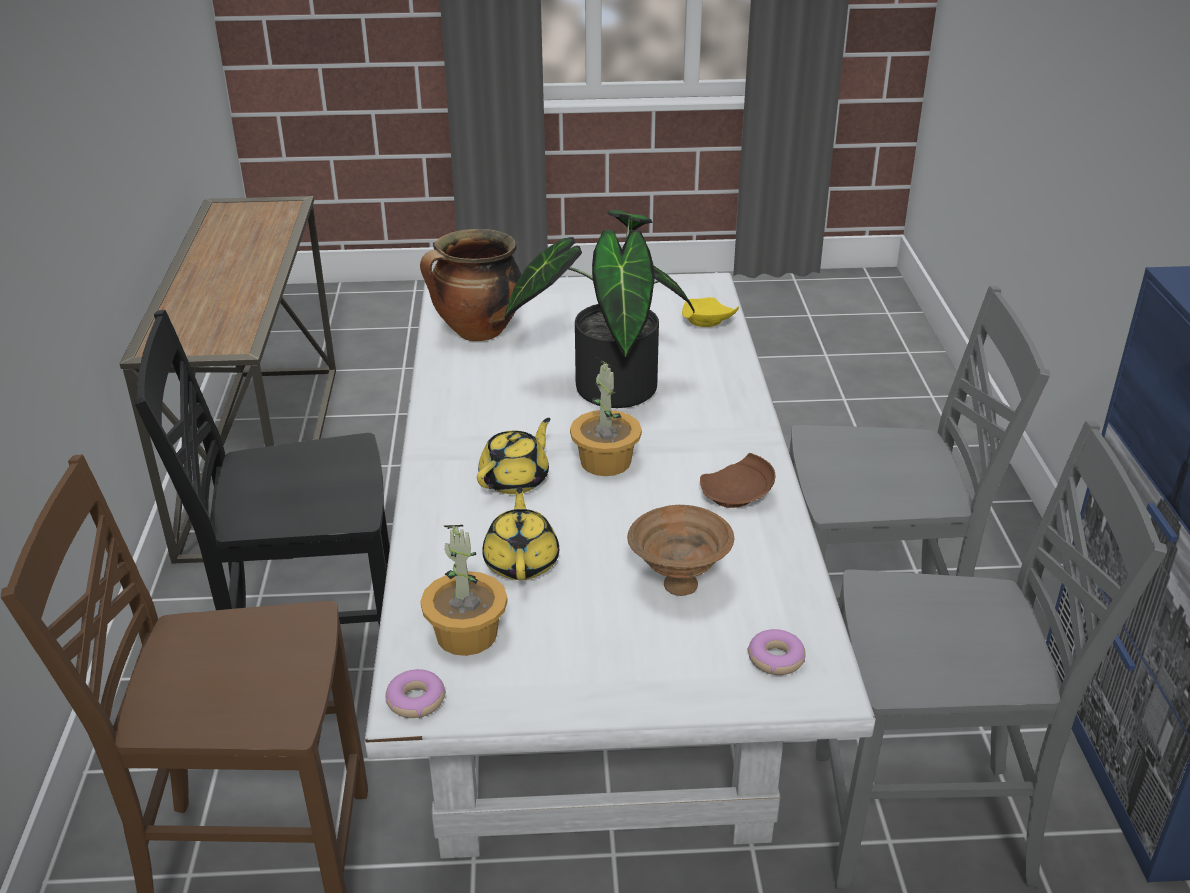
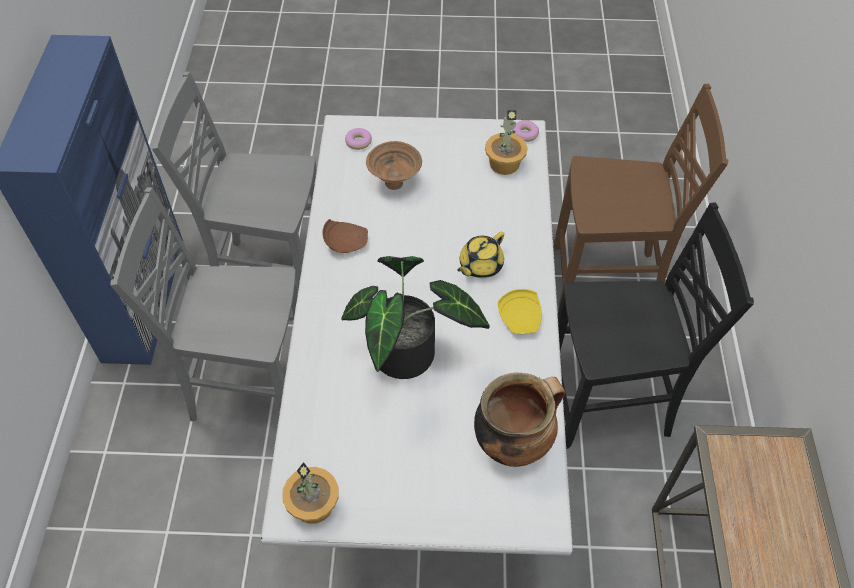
camera: 175 degrees left, 20 degrees up
(522, 561) = (477, 204): yellow teapot -> none
(605, 462) = (422, 277): potted plant -> potted plant (314, 504)
(706, 322) = (311, 442): yellow plate -> yellow plate (521, 318)

